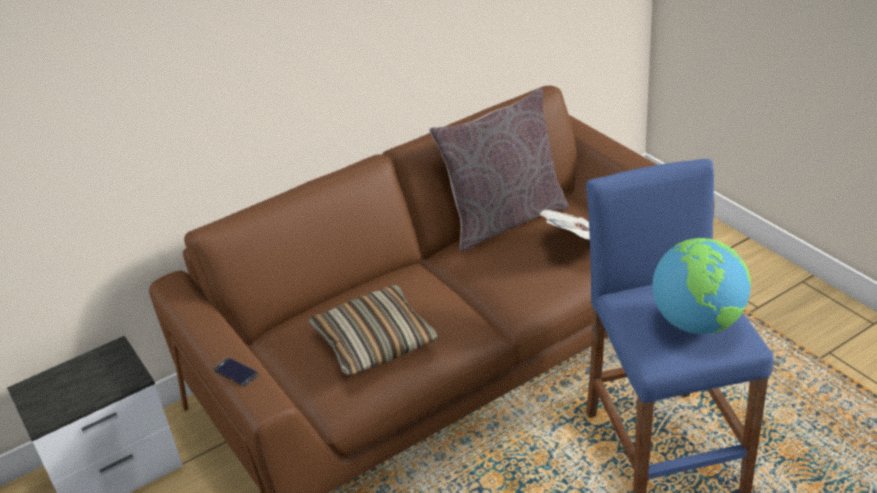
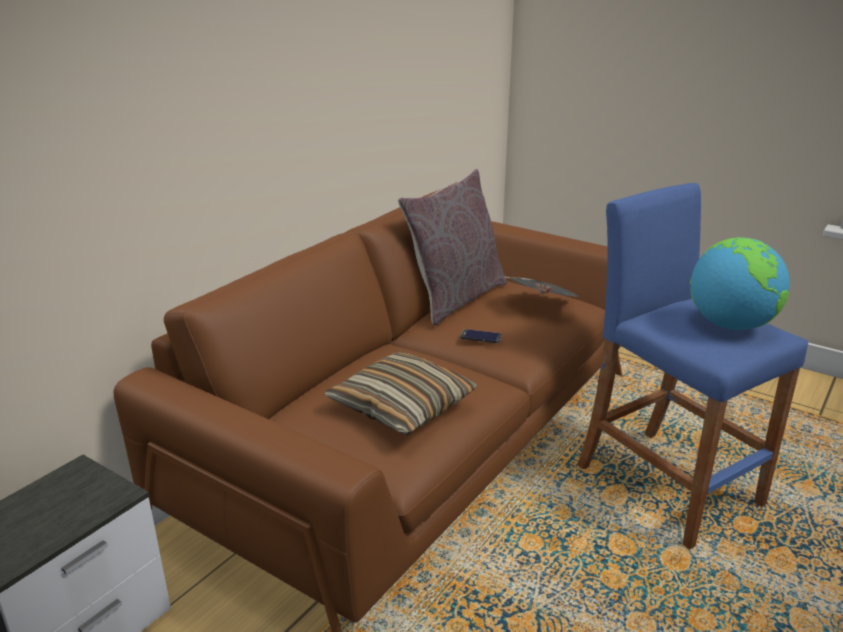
camera: 25 degrees left, 10 degrees down
(236, 372) = (285, 445): phone -> phone (481, 336)

